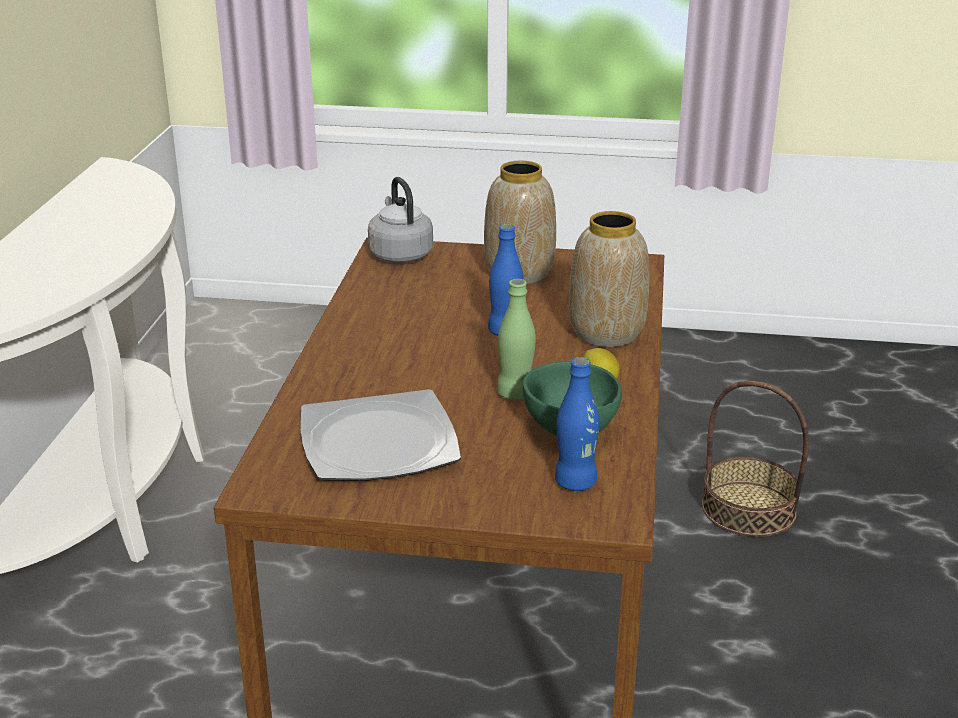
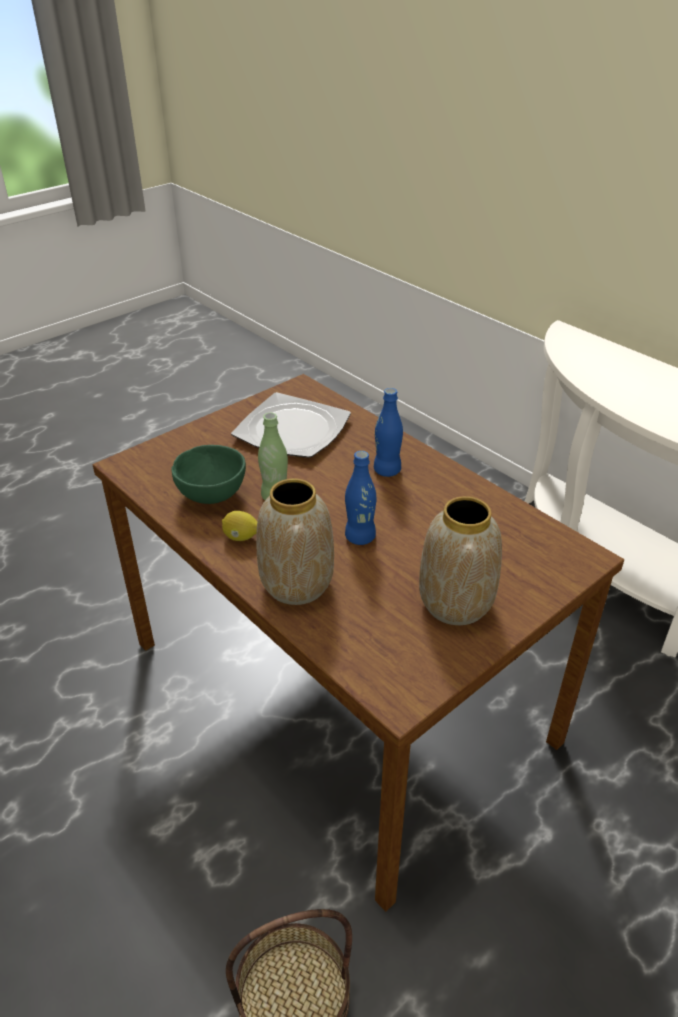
camera: 130 degrees right, 10 degrees up
(400, 254) = (563, 557): grey kettle -> none
(575, 482) = (167, 468): blue bottle -> blue bottle (387, 470)

